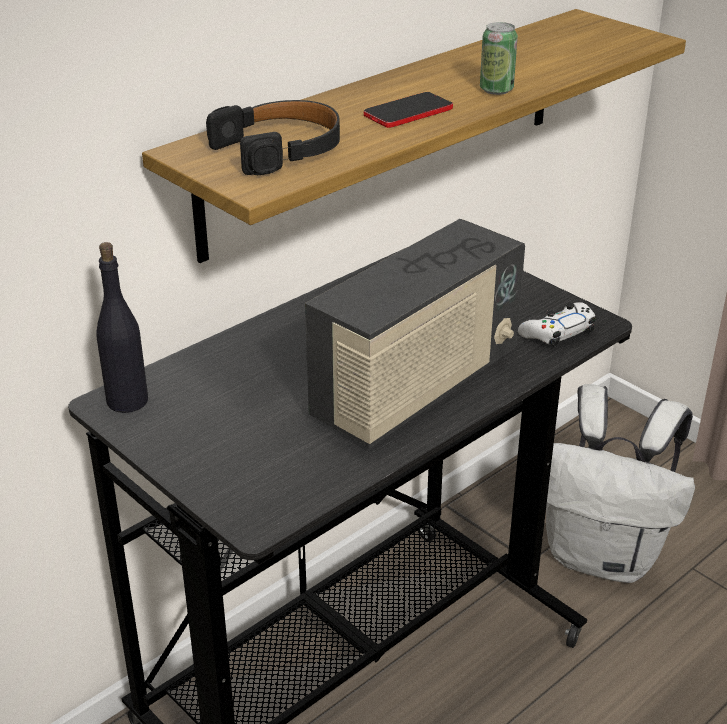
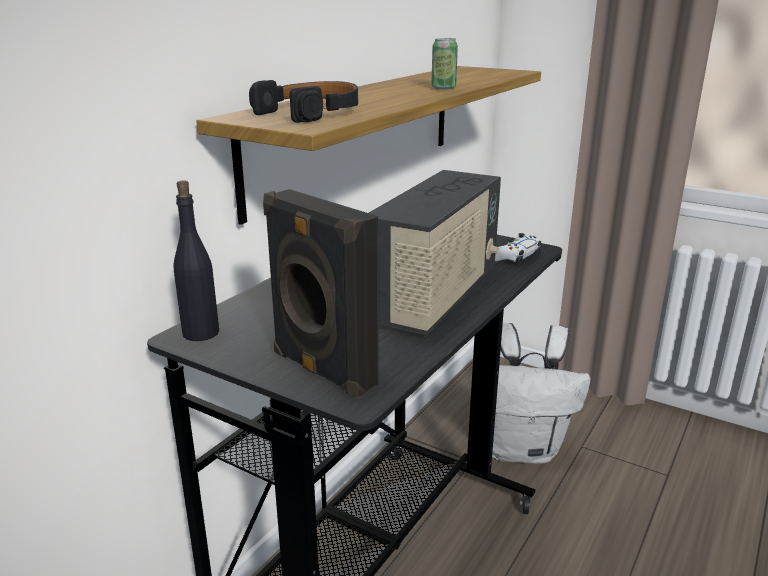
camera: 15 degrees left, 10 degrees down
(234, 476) = (321, 370): none -> black speaker
(408, 112) = (392, 97): phone -> none

